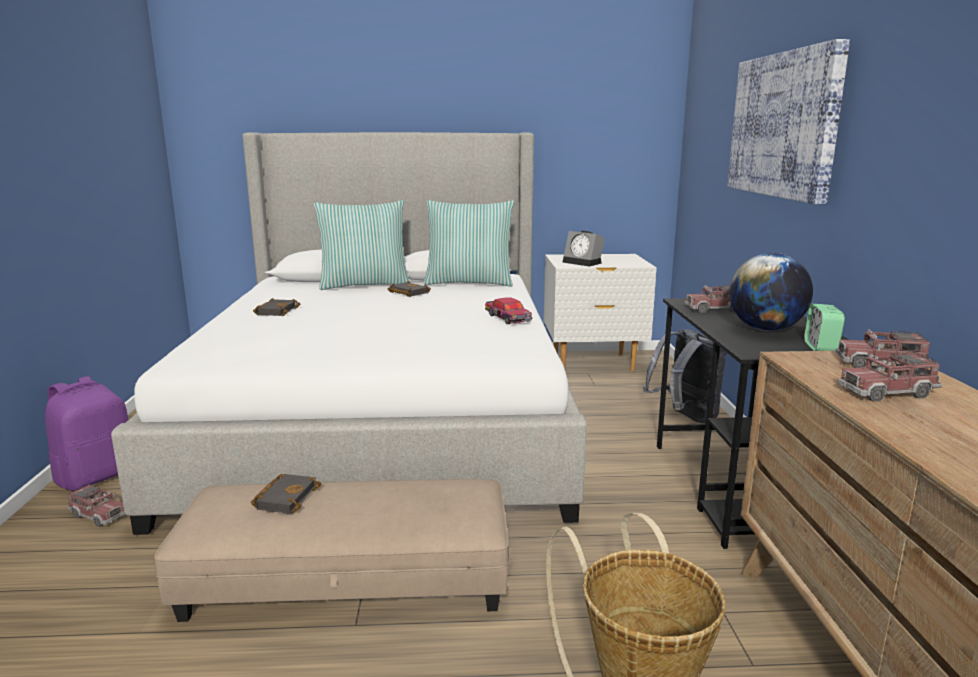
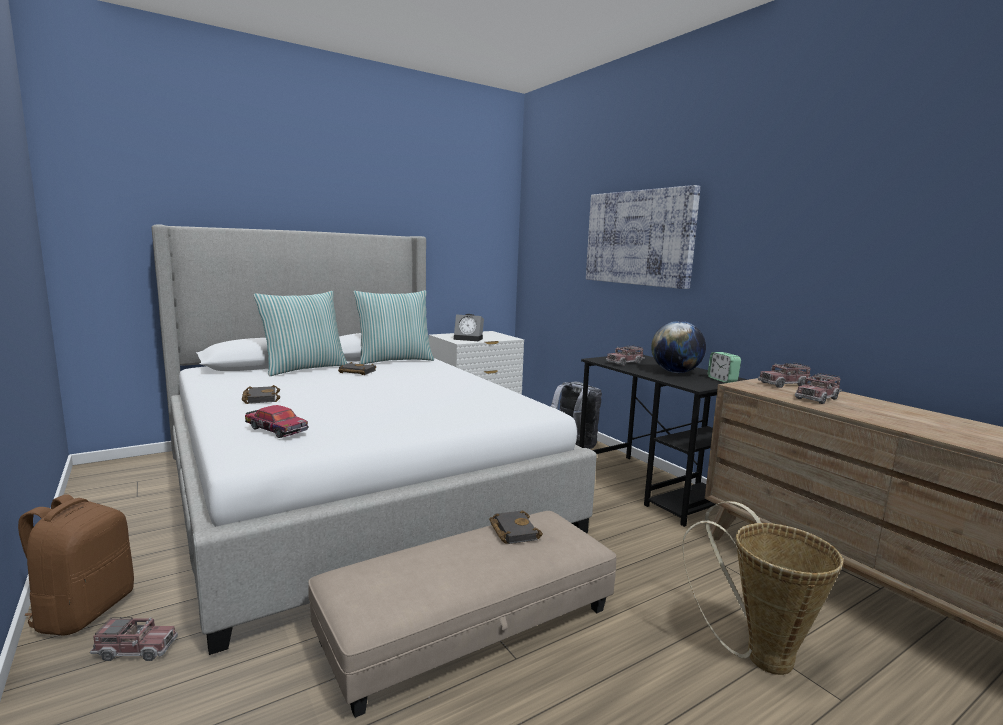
camera: 30 degrees left, 5 degrees down
(96, 476) = (83, 611): purple backpack -> brown backpack
(286, 497) = (415, 563): black book -> black book (512, 531)
(508, 318) = (474, 383): toy car -> toy car (276, 429)

